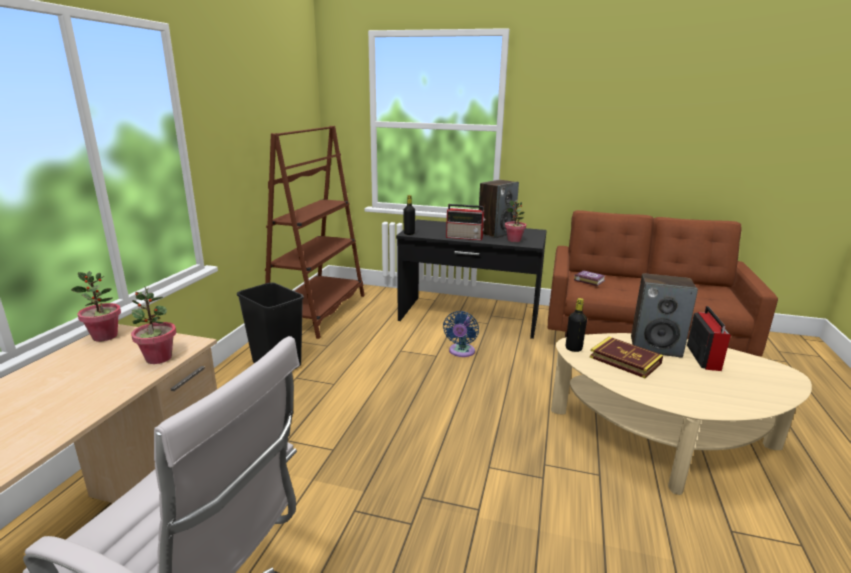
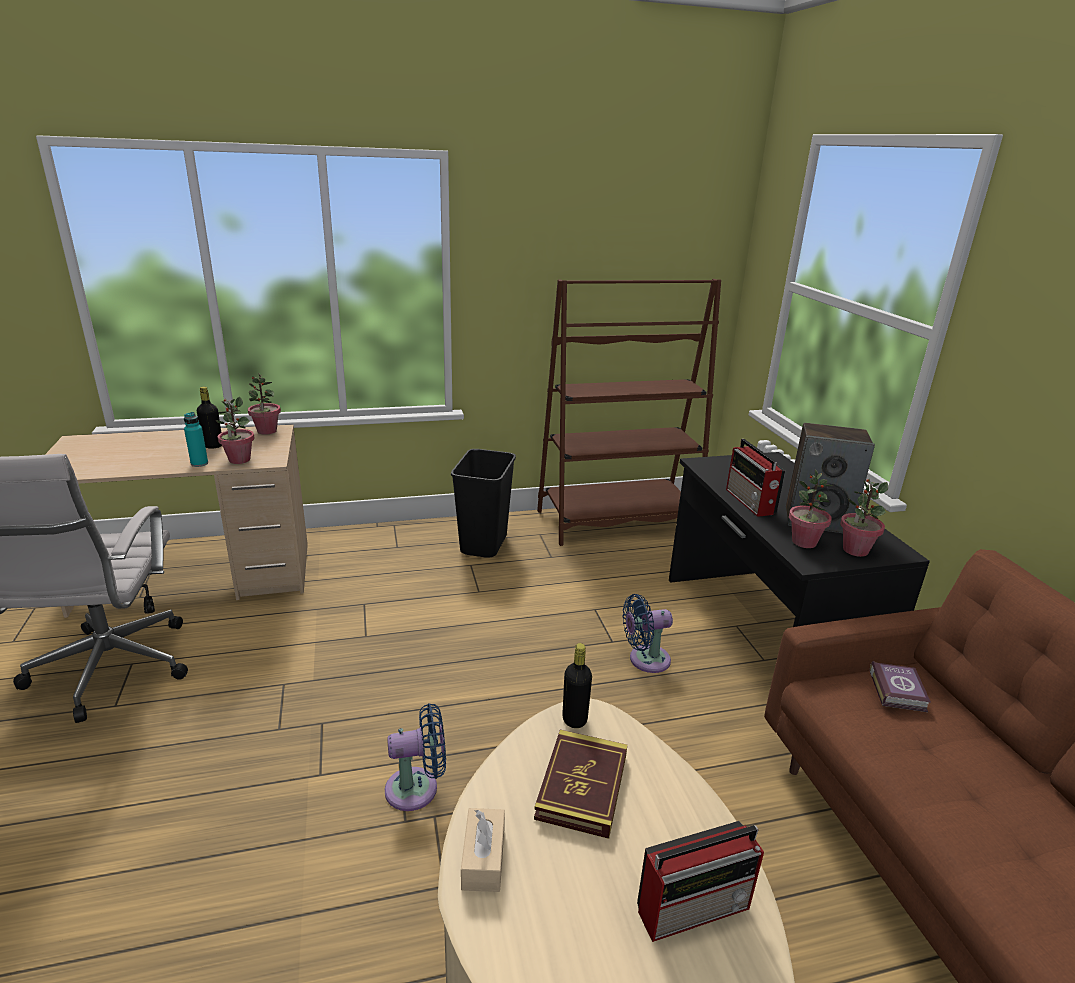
camera: 60 degrees right, 5 degrees up
(129, 380) = (199, 463): none -> turquoise bottle
(409, 233) = (700, 463): black bottle -> black bottle (213, 446)
(517, 465) = (417, 788): none -> blue fan
(528, 236) = (855, 550): none -> potted plant
(656, 347) = (676, 825): speaker -> none
(669, 398) = (483, 859): none -> beige tissue box

